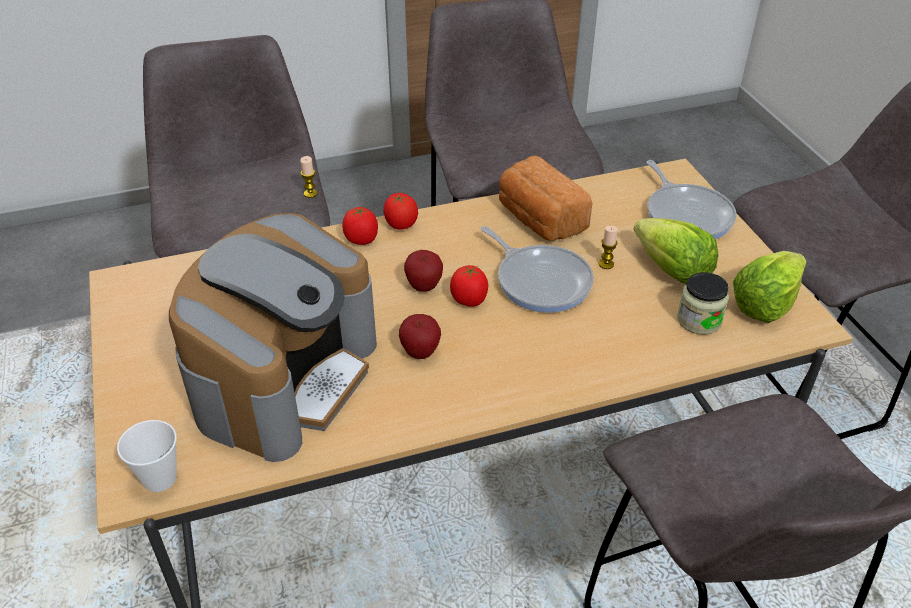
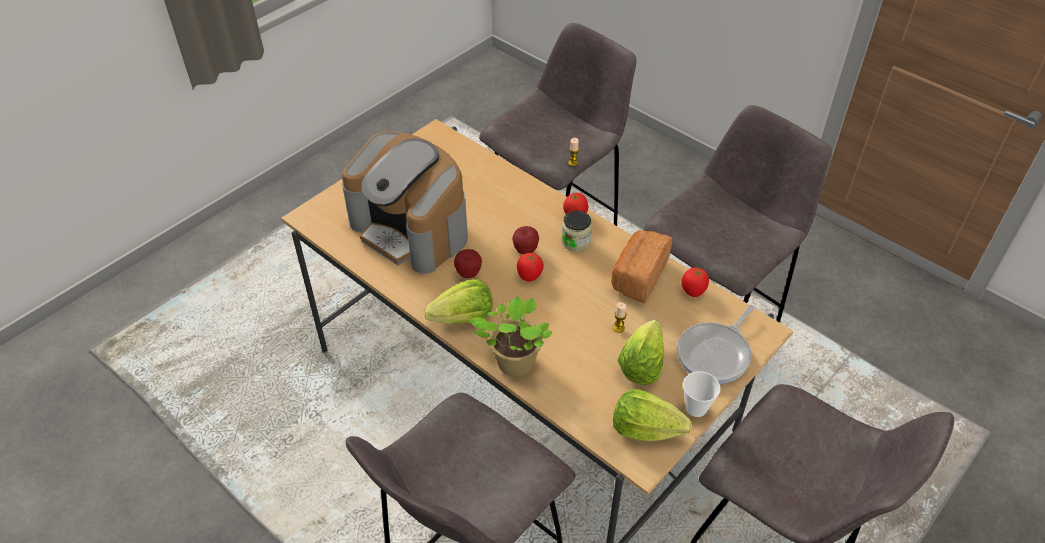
camera: 60 degrees right, 5 degrees up
(160, 478) = (319, 221): cup -> cup (696, 408)
(285, 377) = (412, 229): coffee machine -> coffee machine turned 45 degrees clockwise
(362, 239) = (546, 205): tomato -> tomato (693, 291)
(496, 387) = (463, 318): none -> lettuce
(540, 280) = (574, 301): frying pan -> none
(606, 371) = (513, 364): none -> potted plant
(699, 320) = (598, 396): jar -> jar (576, 241)

